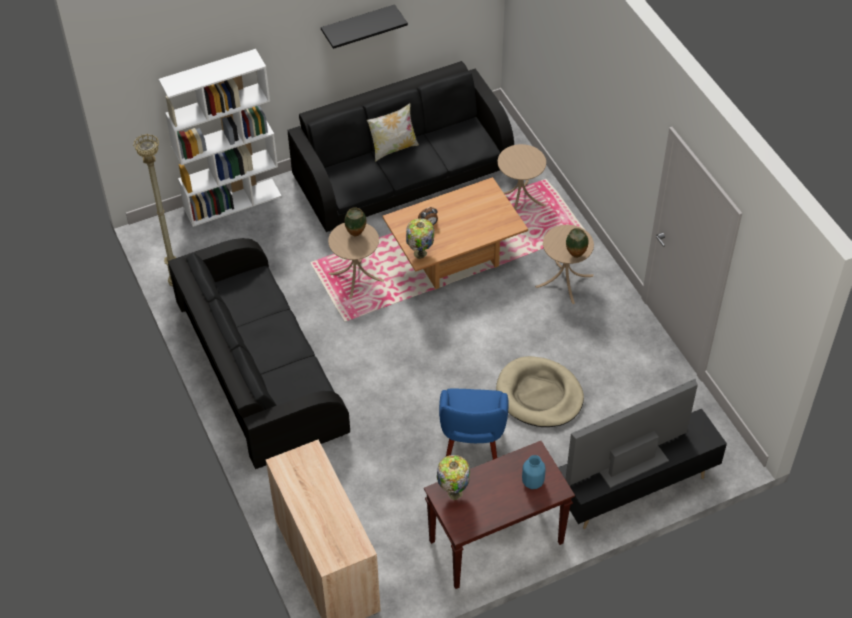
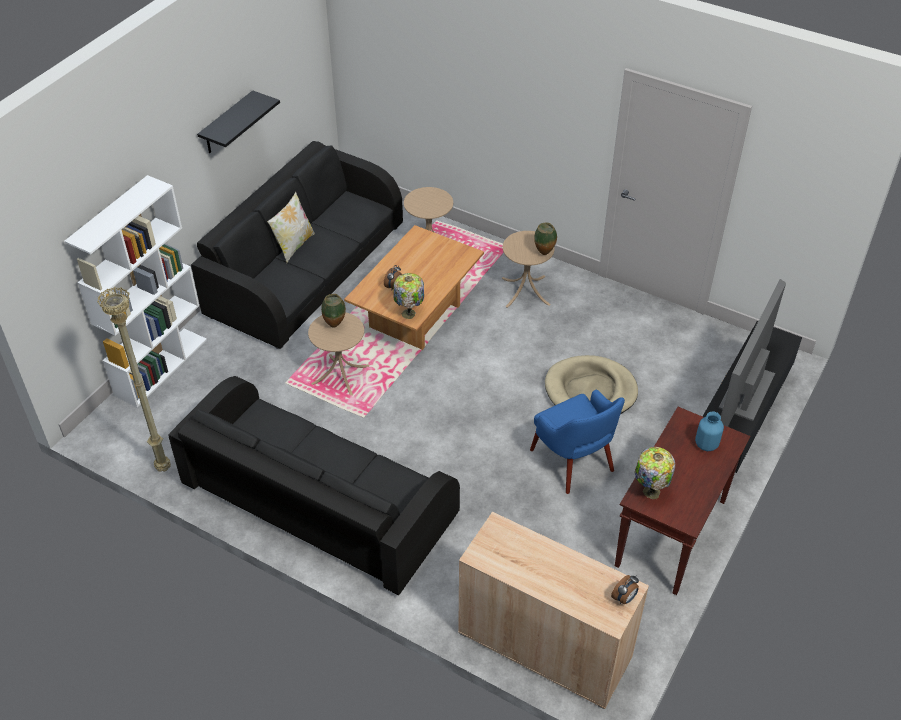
camera: 35 degrees left, 5 degrees down
(351, 552) = (624, 598): none -> alarm clock

